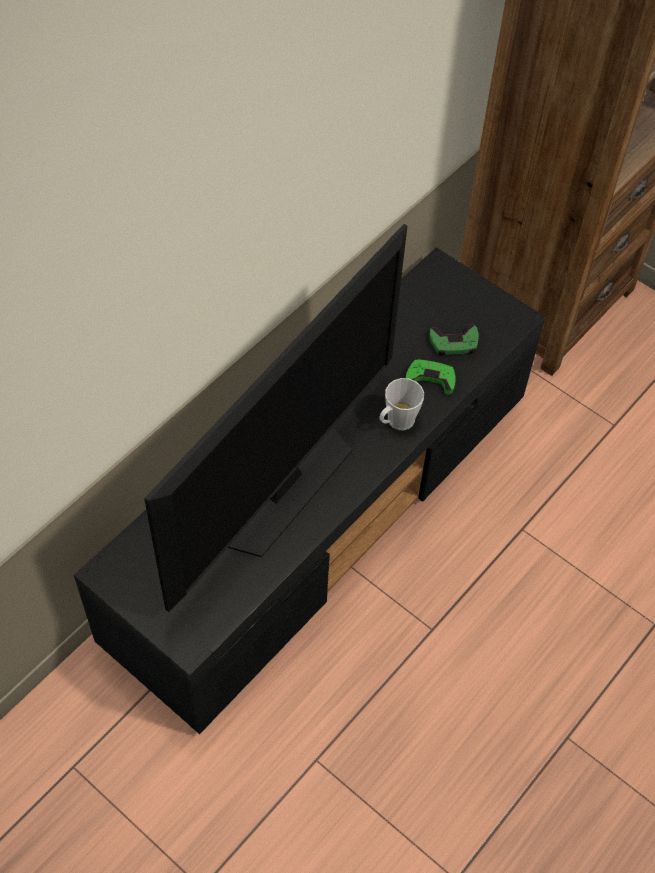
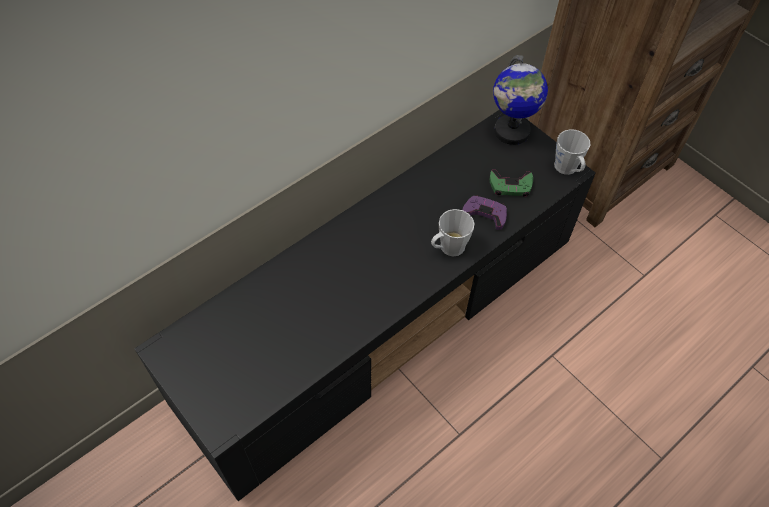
camera: 10 degrees right, 0 degrees up
(281, 485) = (335, 292): television -> none
(430, 378) = (485, 214): green game controller -> purple game controller
(445, 279) = (511, 131): none -> globe
(514, 316) = (567, 169): none -> grey mug

